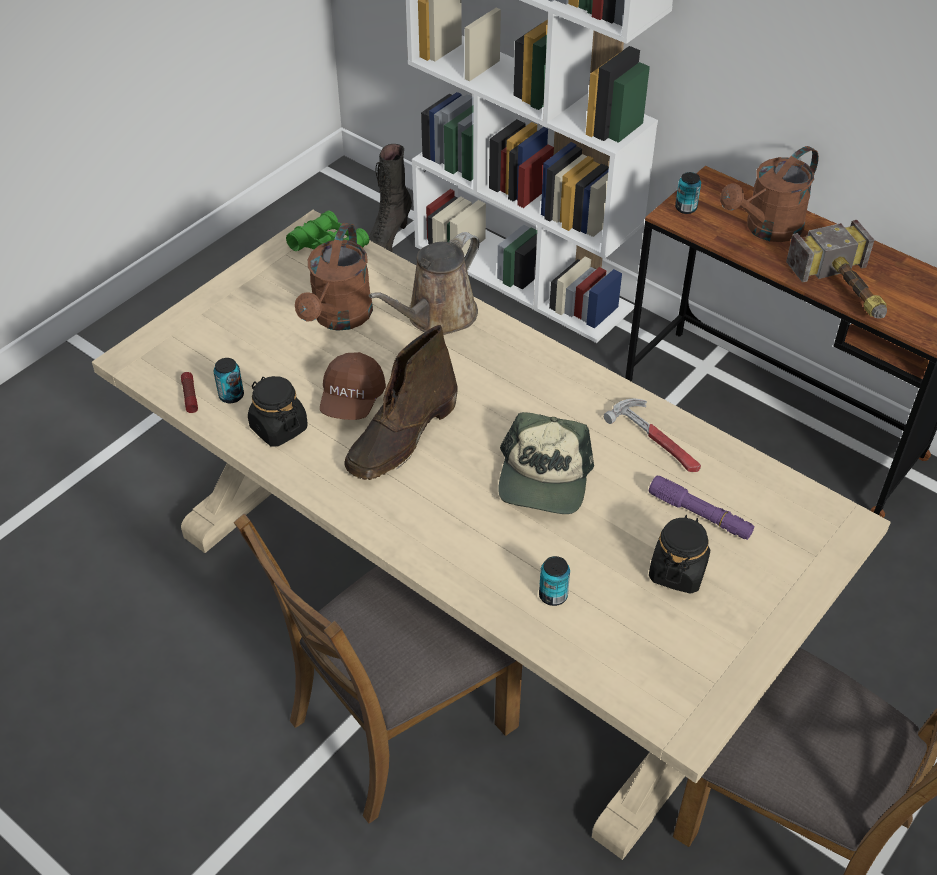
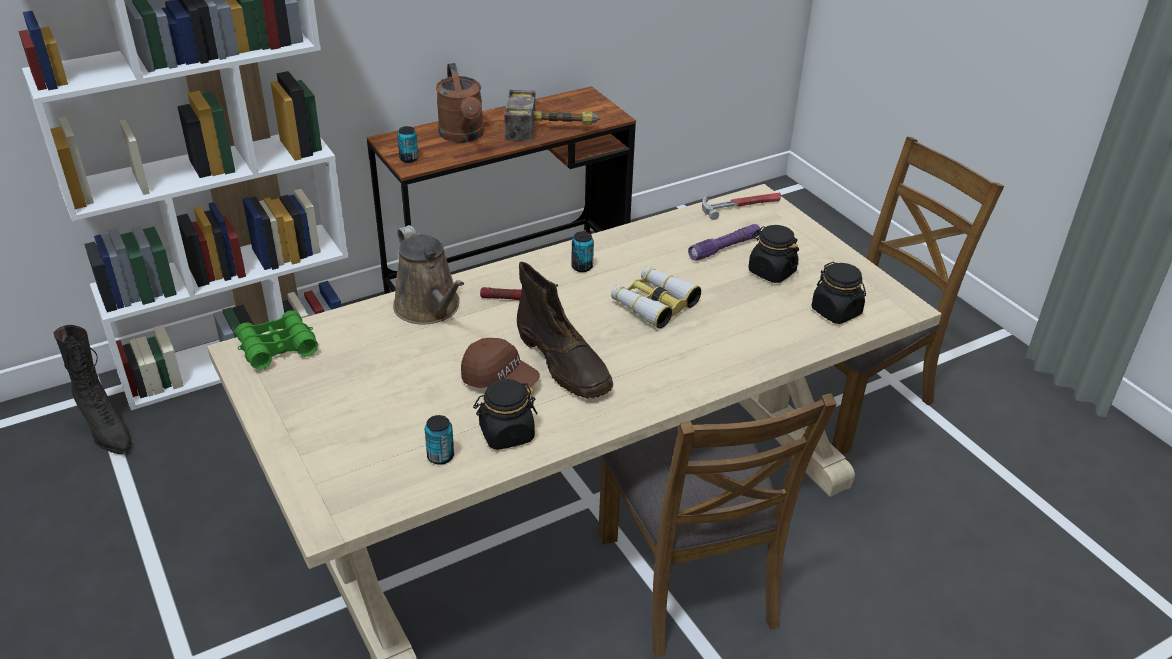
camera: 70 degrees left, 10 degrees down
(190, 396) = (420, 486): flashlight -> flashlight (502, 298)
(339, 318) = (385, 364): brown watering can -> none
(544, 479) = (654, 304): cap -> binoculars
(553, 595) = (771, 330): can -> can (582, 267)
(630, 653) = (836, 312): none -> black jar
(657, 440) = (643, 244): hammer -> hammer (741, 205)

